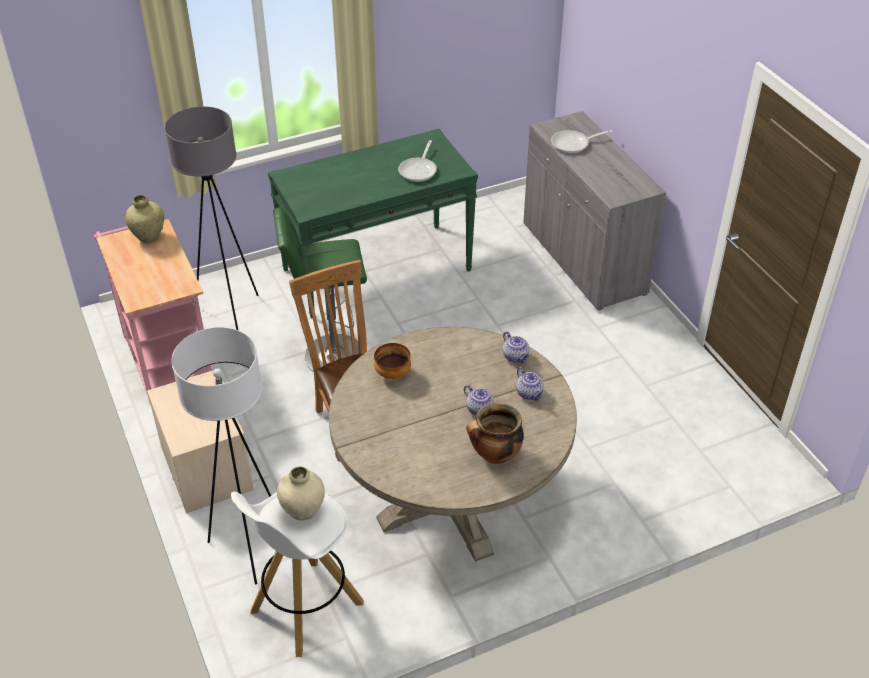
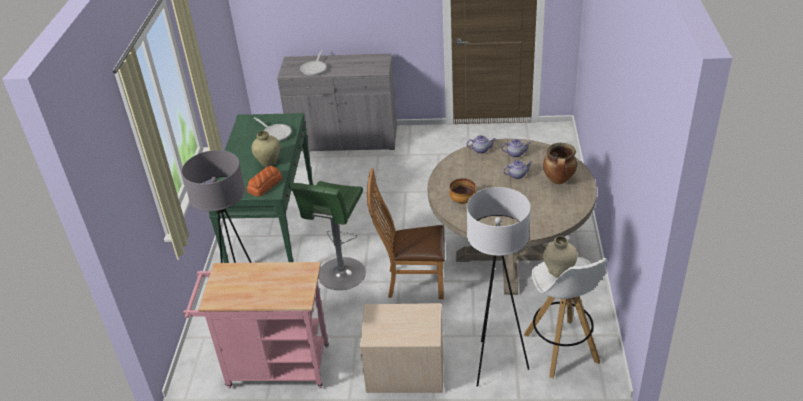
camera: 60 degrees left, 5 degrees down
(149, 237) = (227, 278): beige vase -> beige vase (268, 162)
(317, 201) = (265, 185): none -> bread

